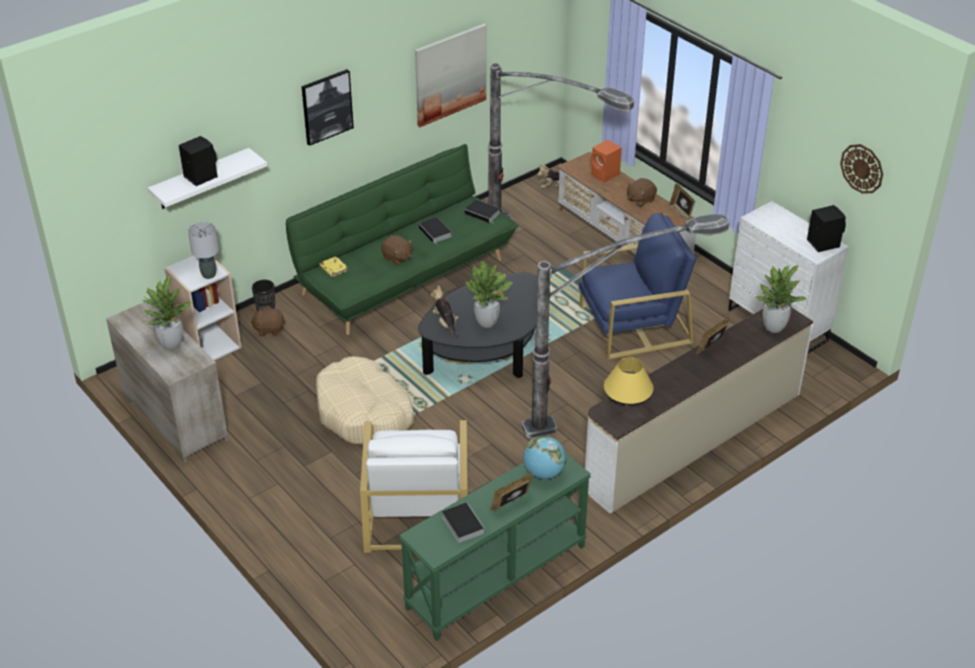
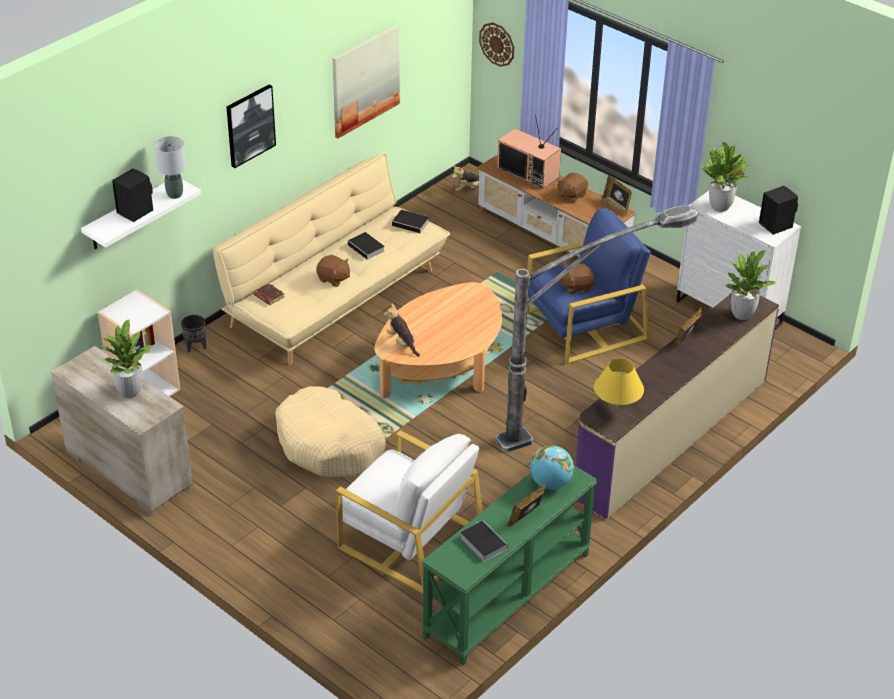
camera: 10 degrees left, 0 degrees up
(209, 275) = (148, 315): grey table lamp -> grey table lamp (175, 194)
(269, 329) = (205, 367): brown plush toy -> brown plush toy (576, 287)
(333, 268) = (268, 296): yellow book -> brown book
(403, 277) = (333, 298): green sofa -> beige sofa
(417, 511) = (410, 538): white armchair -> white armchair turned 45 degrees counterclockwise
(487, 322) = (444, 337): potted plant -> potted plant (720, 207)
(488, 350) = (442, 367): black coffee table -> beige coffee table
(549, 241) = (477, 246): floor lamp -> none
(605, 175) = (529, 172): orange speaker -> television
(692, 439) = (670, 436): white cabinet -> purple cabinet
(862, 168) = (812, 147): wall clock -> wall clock (497, 44)

